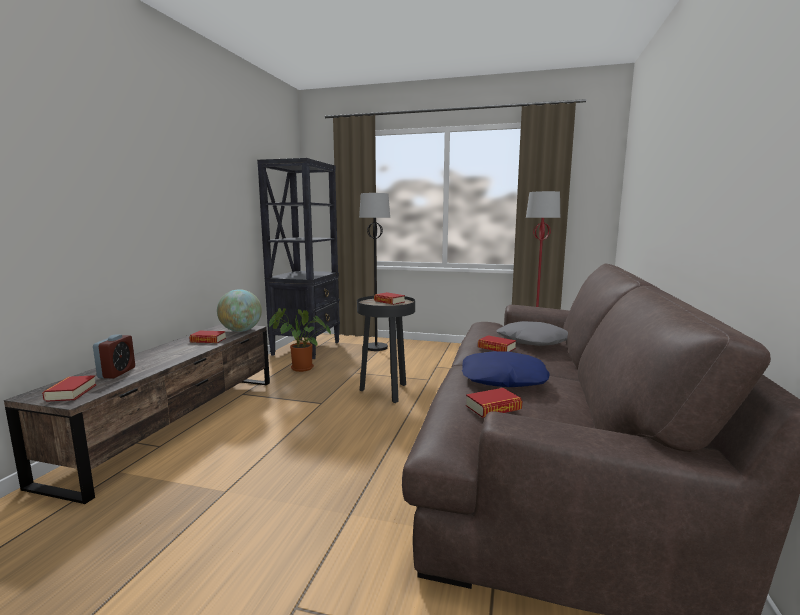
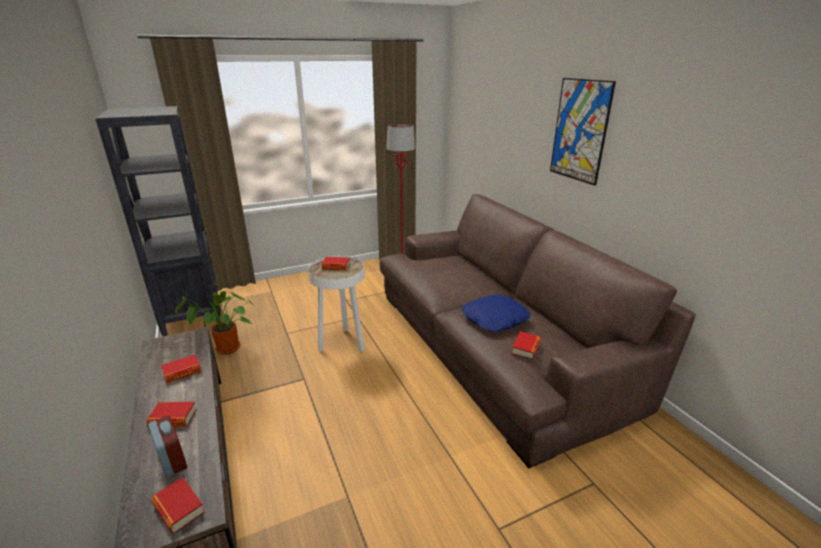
camera: 40 degrees left, 15 degrees up
(241, 331) = (192, 344): globe -> none
(376, 347) = (267, 295): black floor lamp -> none
(386, 392) = (342, 343): black side table -> white side table
(496, 348) = (450, 288): book -> book (173, 418)
(532, 341) = (457, 271): grey pillow -> none
(708, 138) = (580, 131): none -> picture

